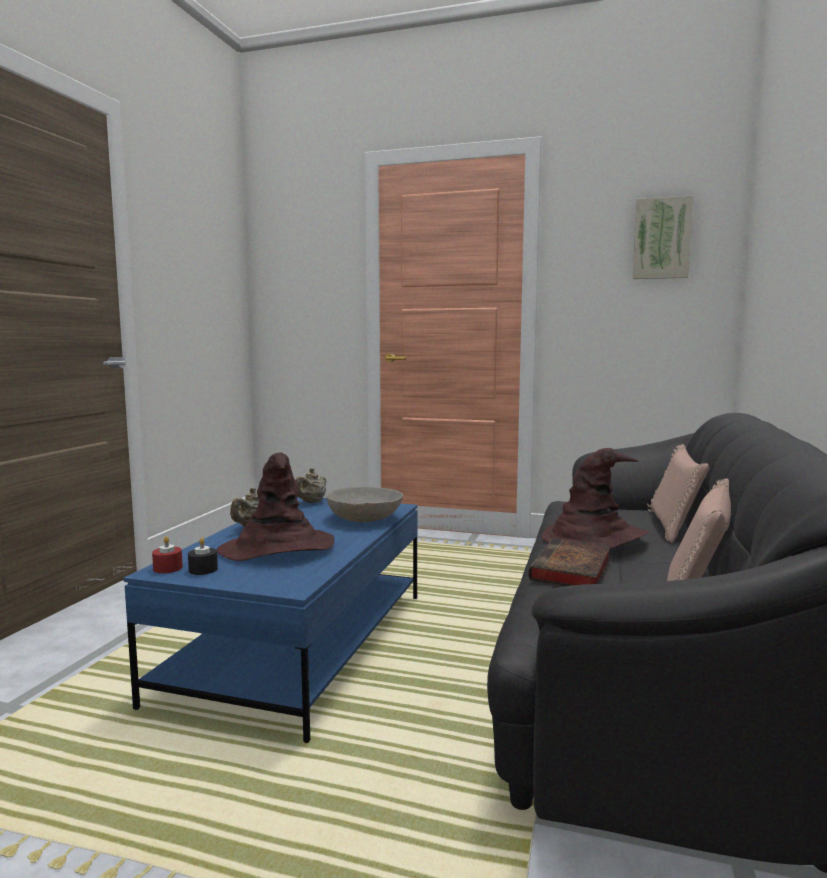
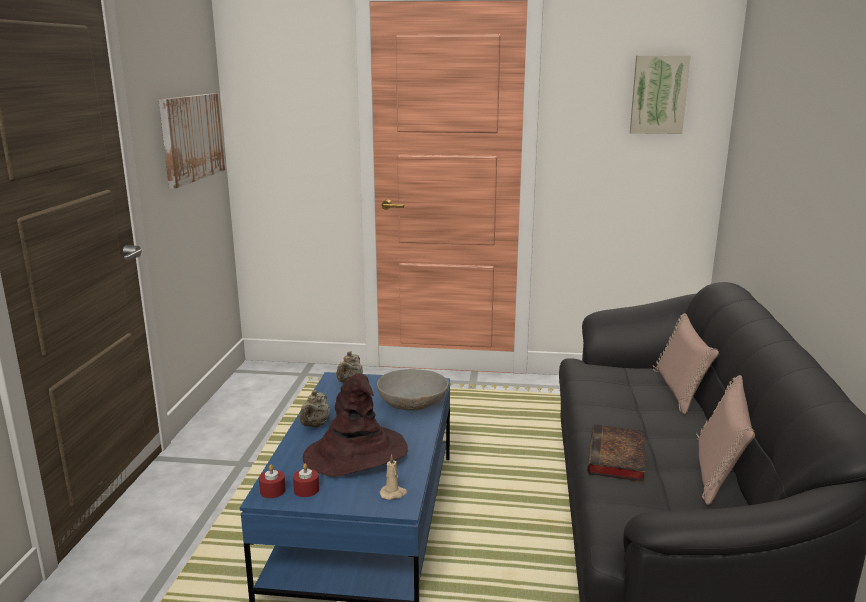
camera: 10 degrees left, 10 degrees up
(203, 569) = (306, 490): black candle -> red candle
(206, 285) = (192, 137): none -> picture
(293, 578) = (393, 493): none -> beige candle
(593, 537) = (619, 412): brown hat -> none

